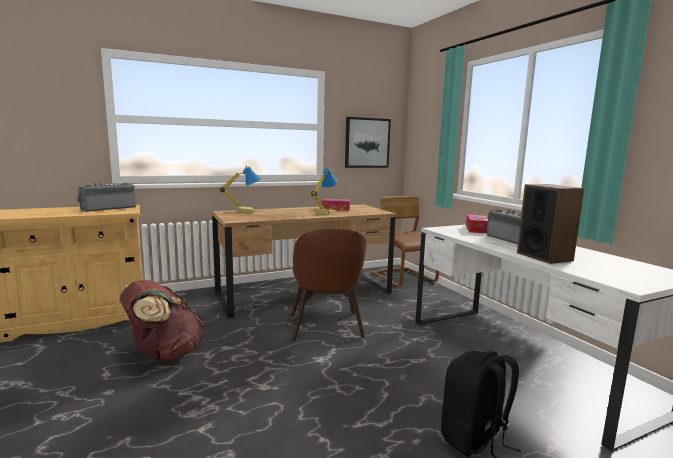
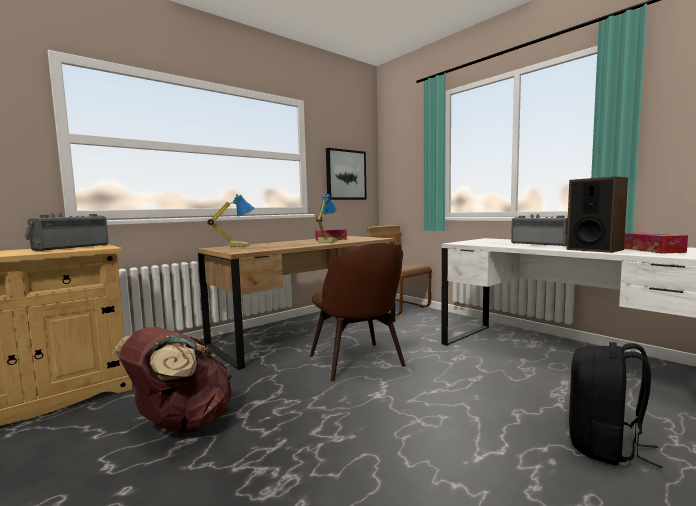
camera: 15 degrees left, 5 degrees down
(476, 229) = (491, 241): tissue box -> tissue box (652, 250)

